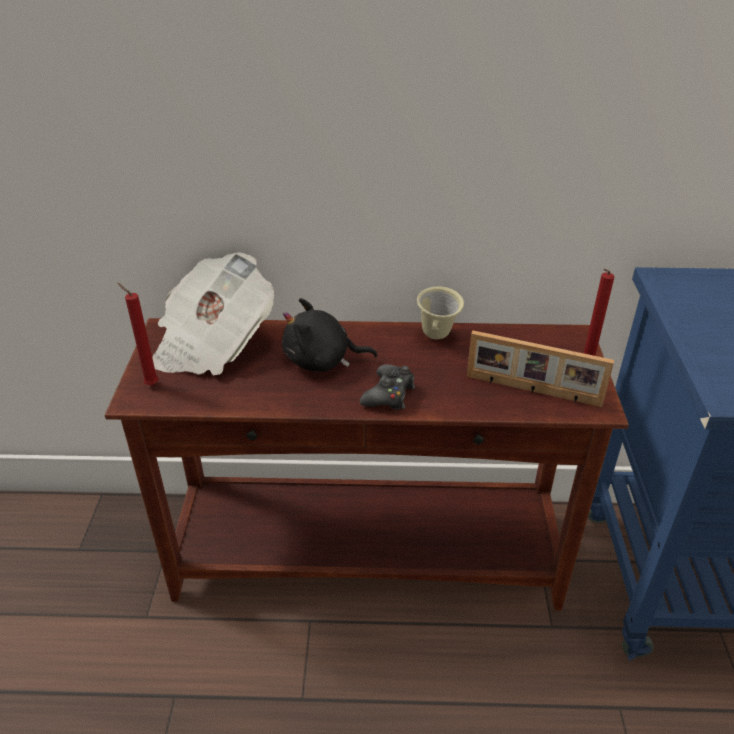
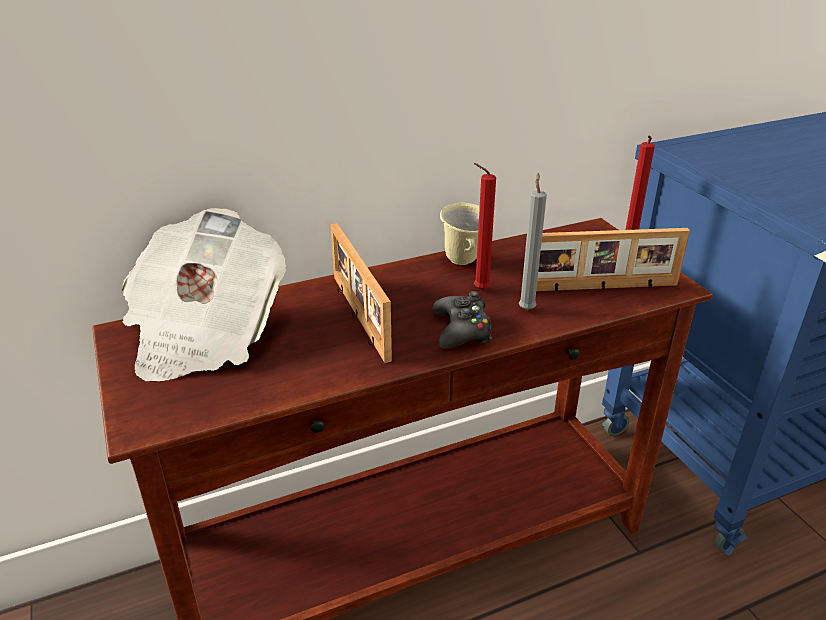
camera: 25 degrees left, 5 degrees down
(150, 384) = (151, 401): red candle -> red candle (479, 289)
(322, 361) = (358, 316): black plush toy -> picture frame
(454, 391) = (526, 308): none -> grey candle

